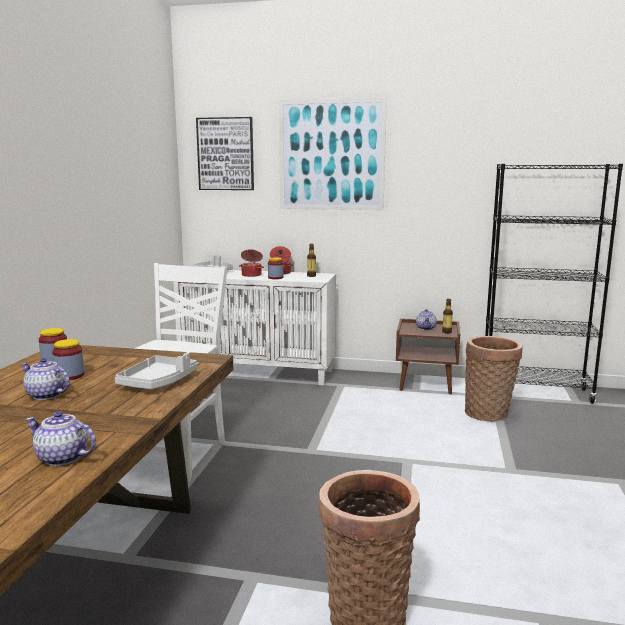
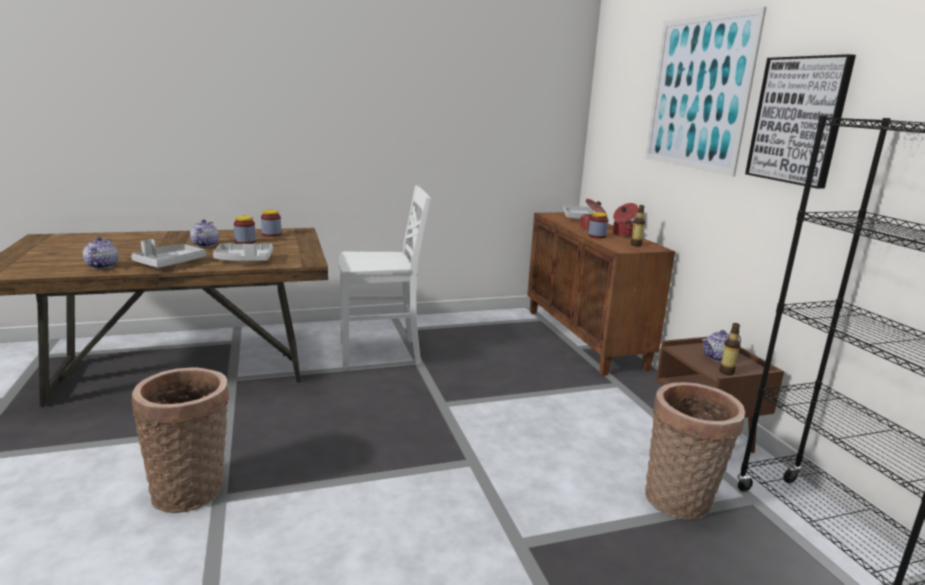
camera: 60 degrees right, 5 degrees up
(115, 417) = (169, 263): none -> grey tray
(226, 154) = (619, 89): picture -> picture (798, 120)
(259, 372) = (585, 338): white cabinet -> brown cabinet

